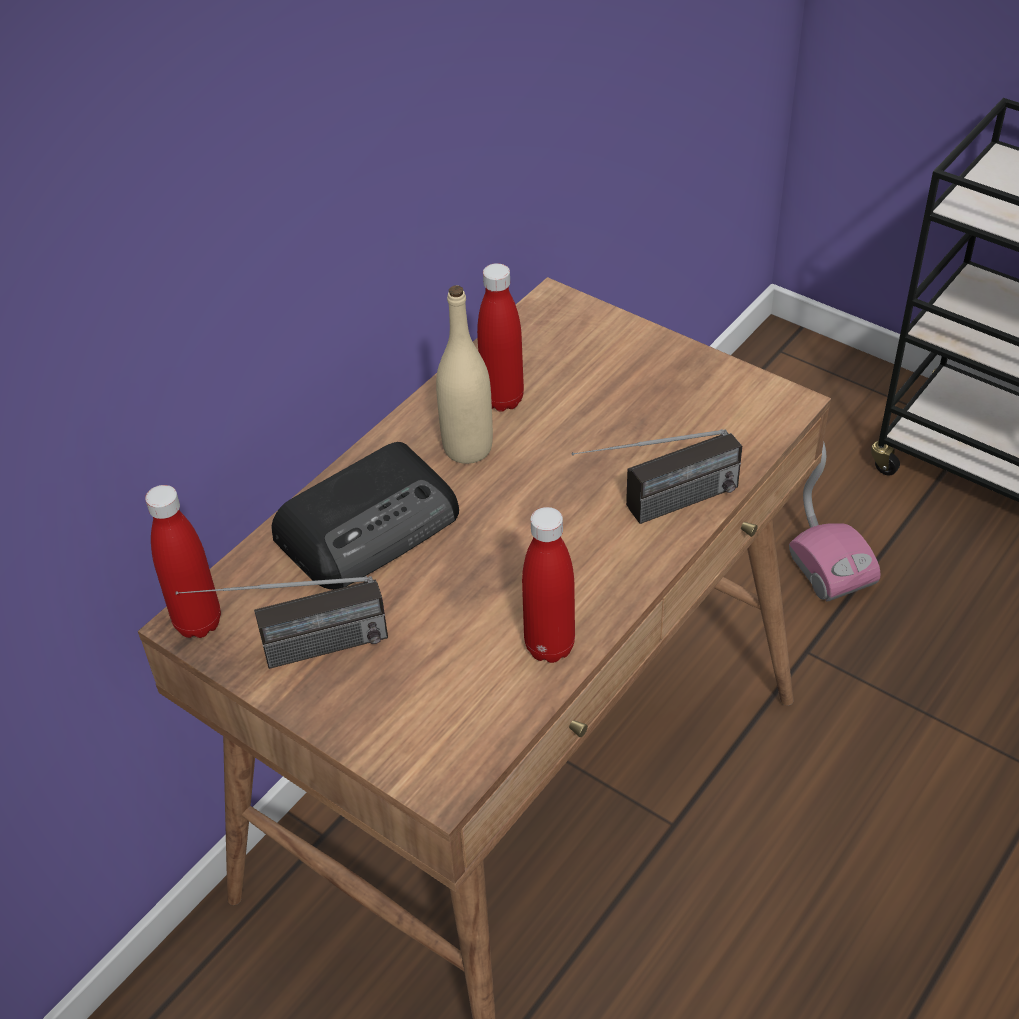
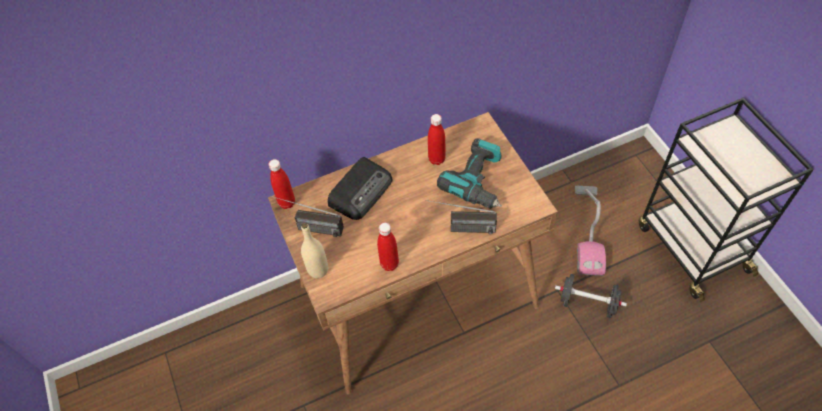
camera: 30 degrees right, 10 degrees up
(371, 525) = (361, 191): radio -> radio turned 45 degrees counterclockwise
(468, 448) = (412, 174): beige bottle -> beige bottle (318, 270)
(626, 406) = (478, 181): none -> power drill
(881, 649) = (587, 303): none -> black dumbbell

